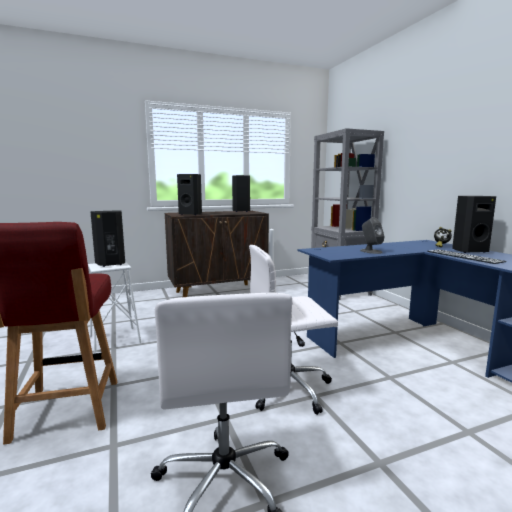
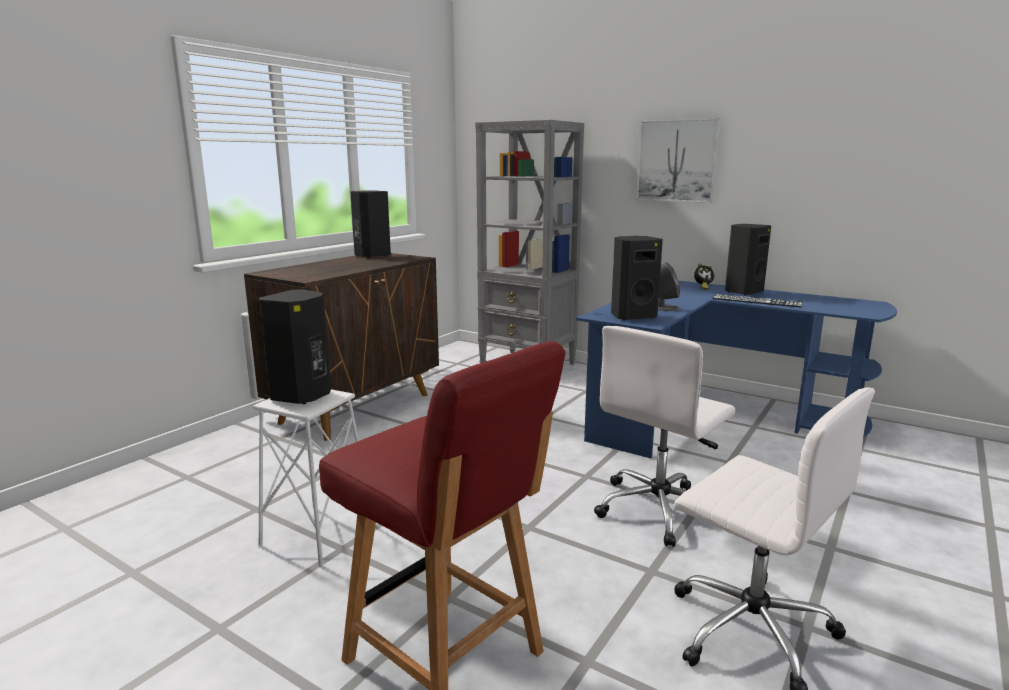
camera: 35 degrees left, 5 degrees up
(191, 214) = (320, 273): black speaker -> black speaker (632, 316)
(439, 150) = (677, 160): none -> picture

